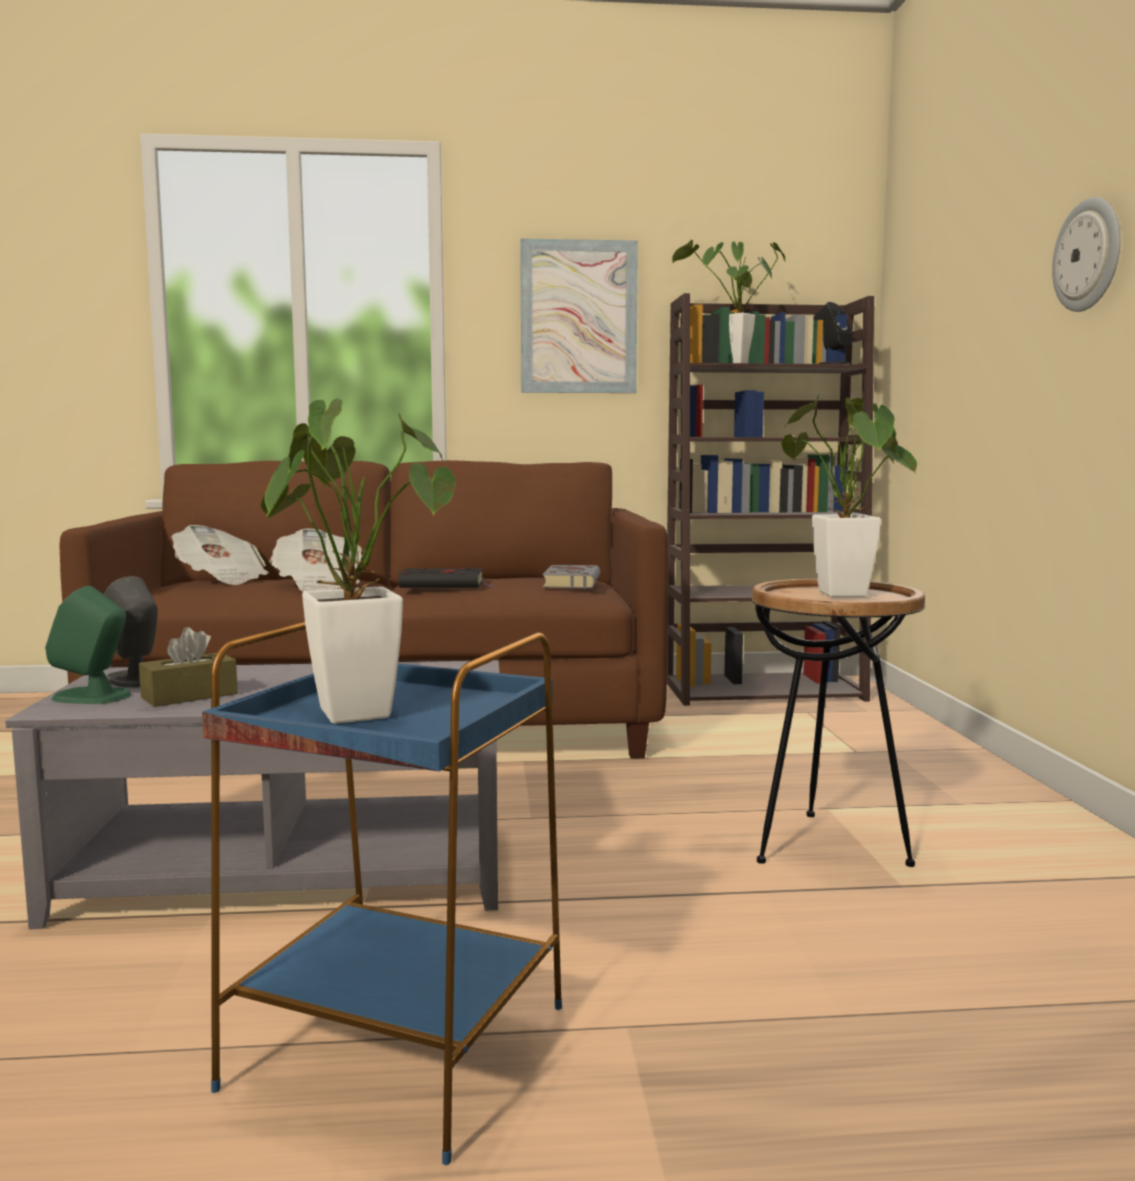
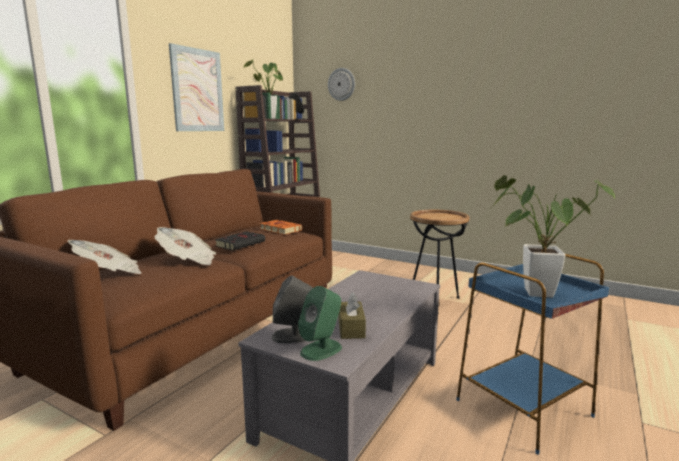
camera: 55 degrees left, 5 degrees up
(571, 582) = (279, 229): grey book -> orange book
(845, 596) = (442, 216): potted plant -> none
(1088, 255) = (432, 95): wall clock -> wall clock (341, 84)

